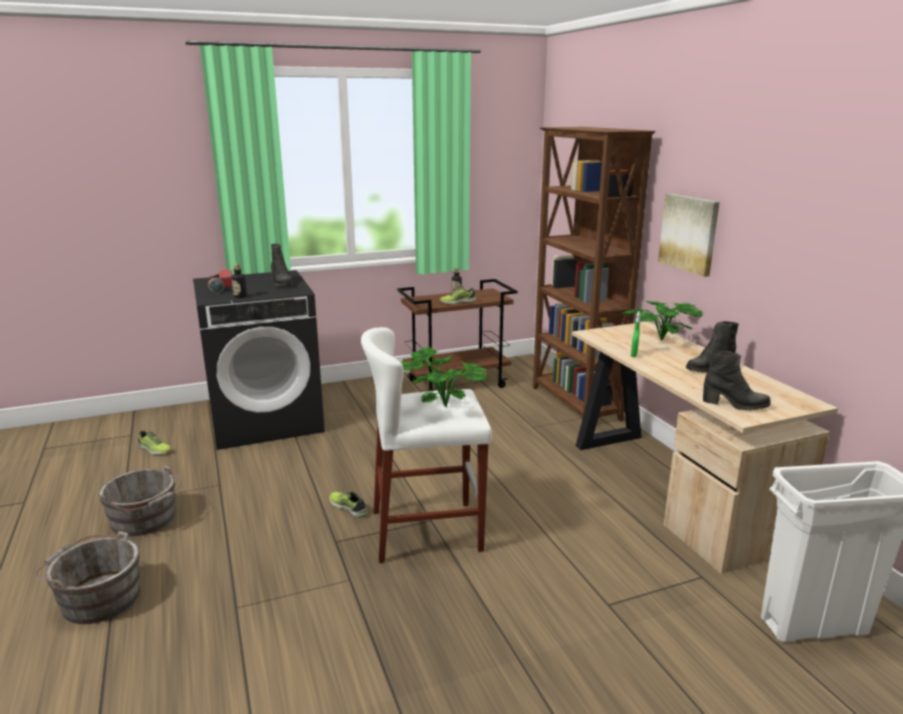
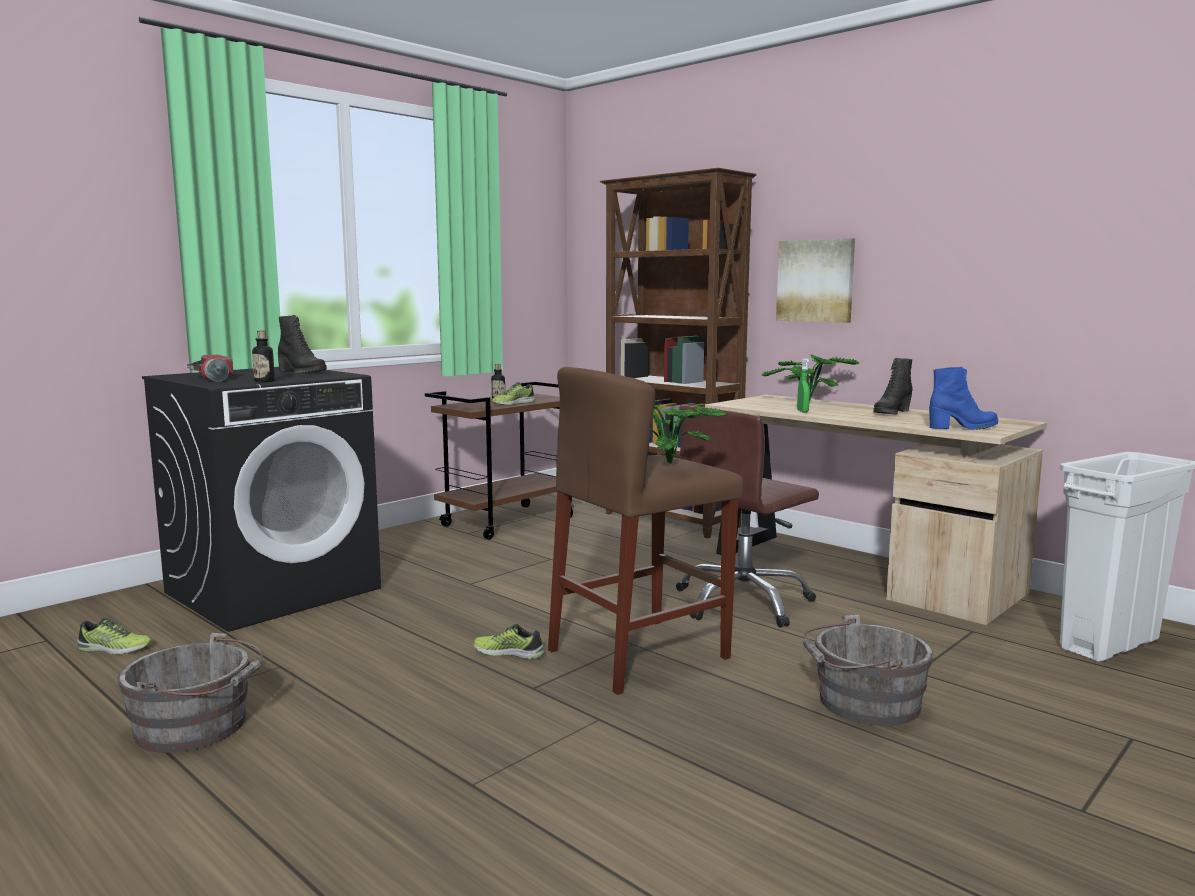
camera: 25 degrees left, 10 degrees down
(97, 598) = (218, 832): grey bucket -> grey bucket (863, 703)
(426, 530) = (639, 654): white stool -> brown stool
(546, 500) = (743, 602): none -> brown office chair
(735, 405) = (963, 428): black boot -> blue boot

